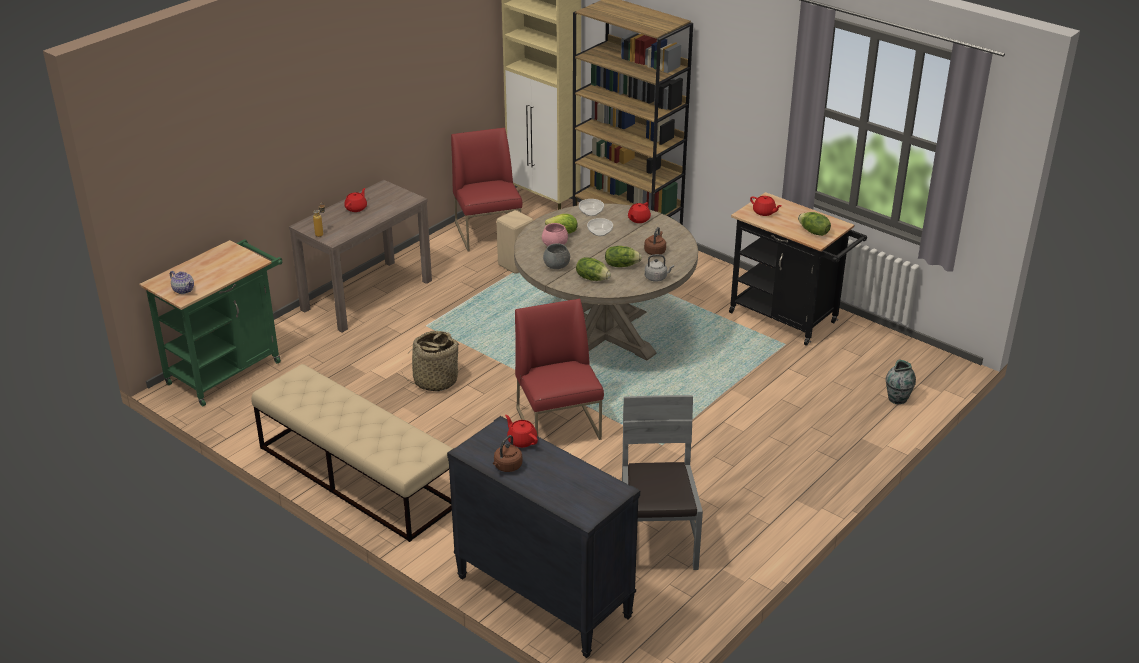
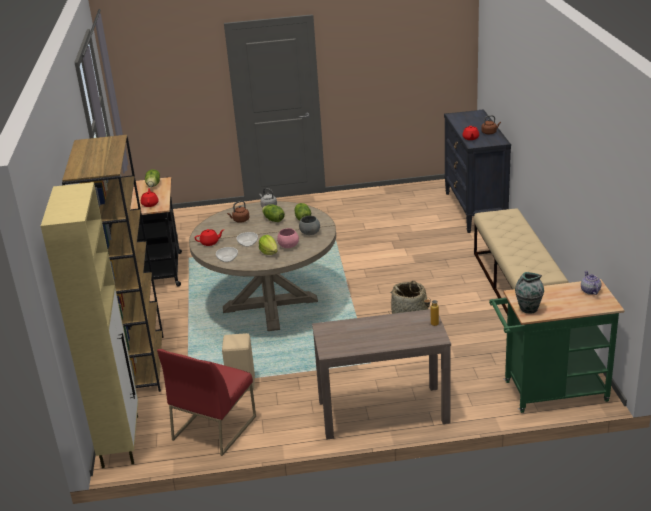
camera: 135 degrees left, 5 degrees down
(356, 208) = (377, 338): red teapot -> none
(559, 424) = (371, 269): red chair -> none
(656, 541) = (398, 210): grey chair -> none
(897, 398) = (194, 216): vase -> vase (528, 309)

